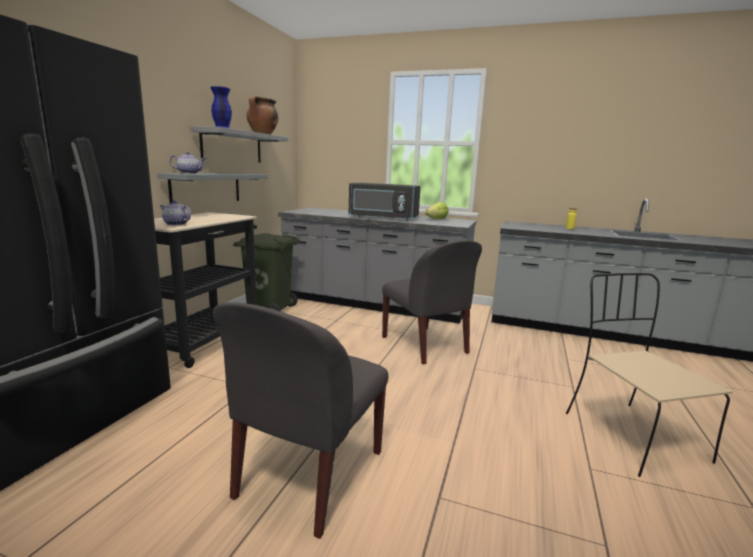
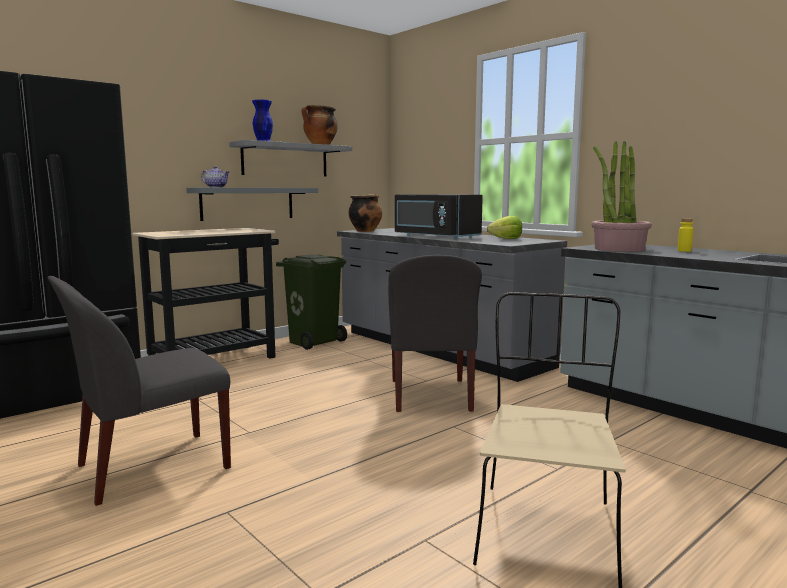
camera: 30 degrees right, 5 degrees down
(175, 224) = (175, 233): teapot -> none
(304, 212) = (365, 231): none -> cooking pot
(534, 228) = (618, 249): none -> potted plant

